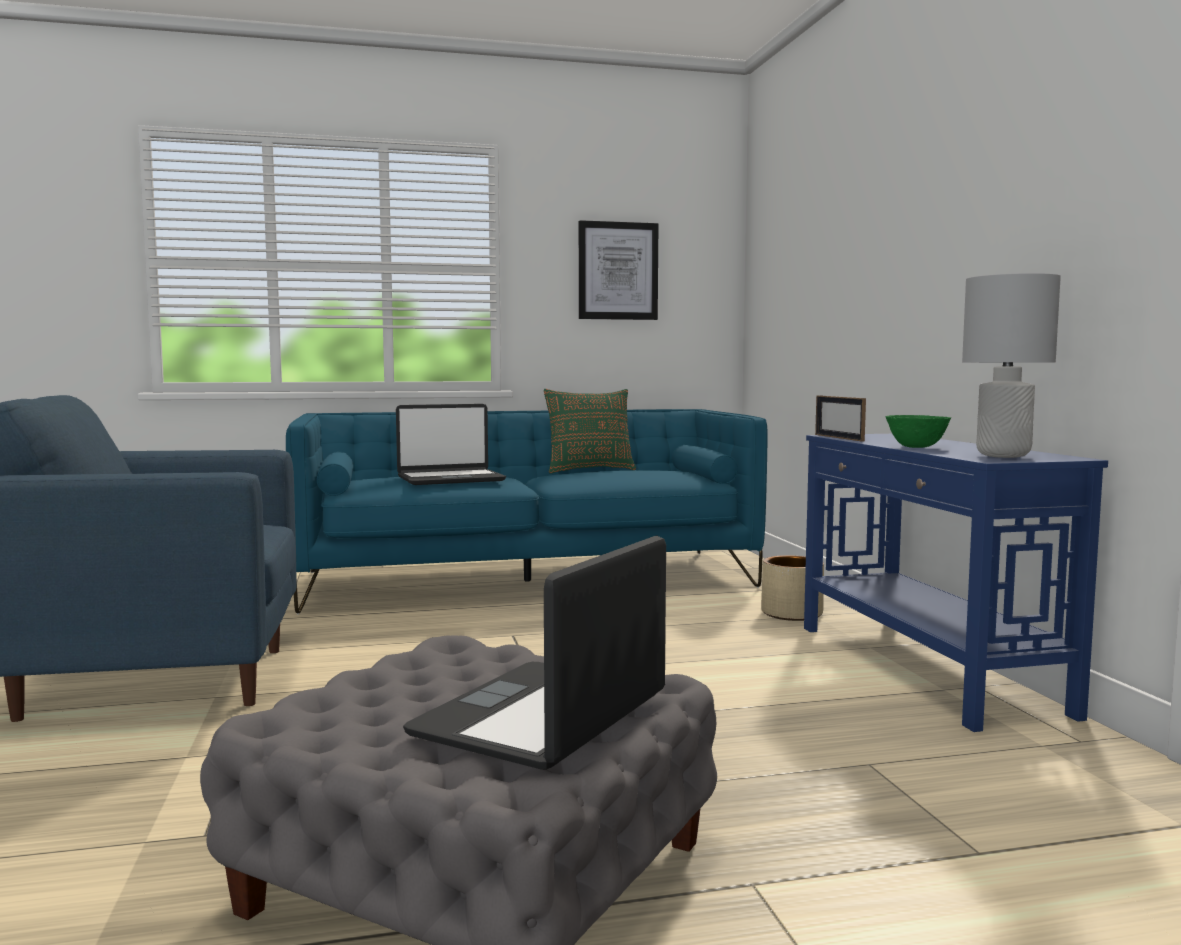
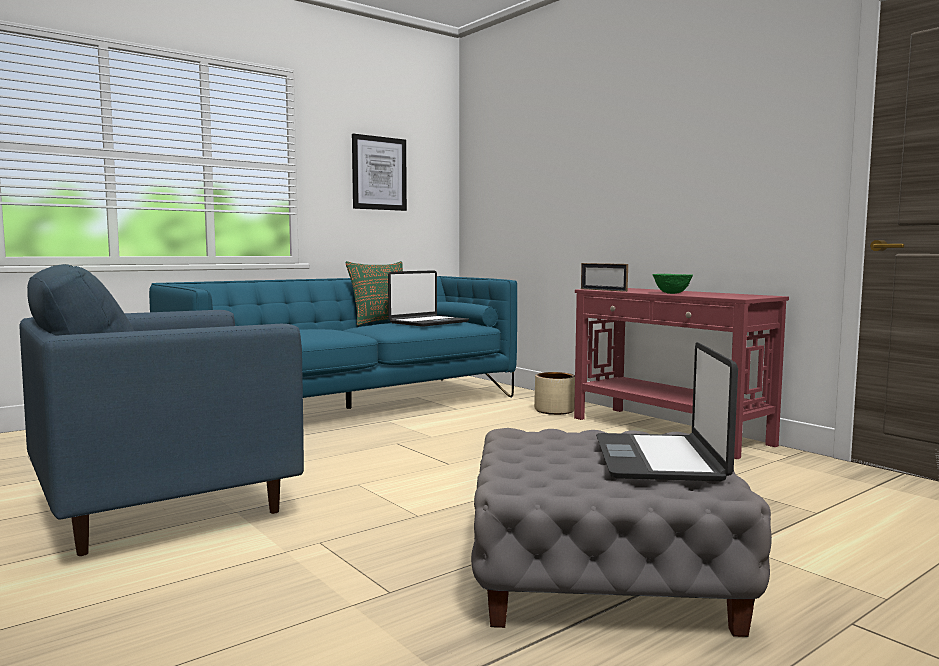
camera: 25 degrees left, 0 degrees up
(450, 479) = (303, 332): laptop -> laptop (428, 322)
(924, 668) = (669, 431): blue console table -> red console table
(1004, 457) = (738, 296): grey table lamp -> none

